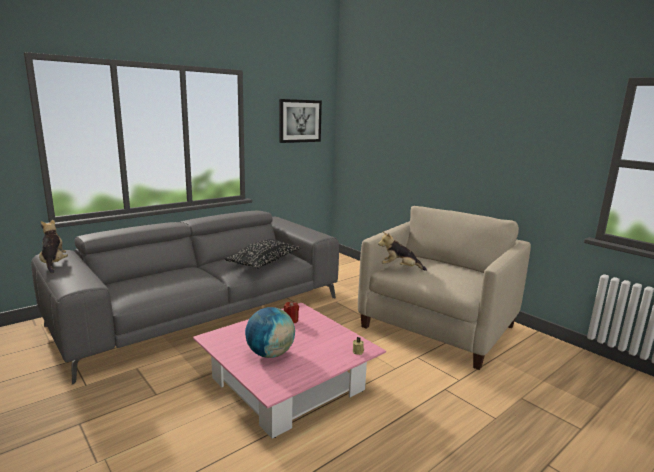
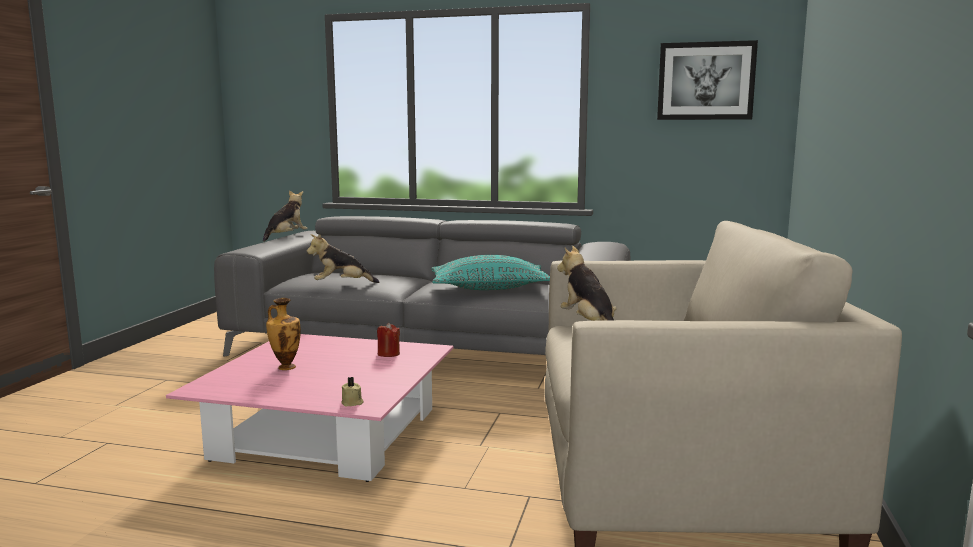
camera: 55 degrees right, 5 degrees down
(174, 288) = (342, 284): none -> plush toy
(264, 262) = (489, 289): black pillow -> turquoise pillow
(270, 354) = (285, 367): globe -> vase

